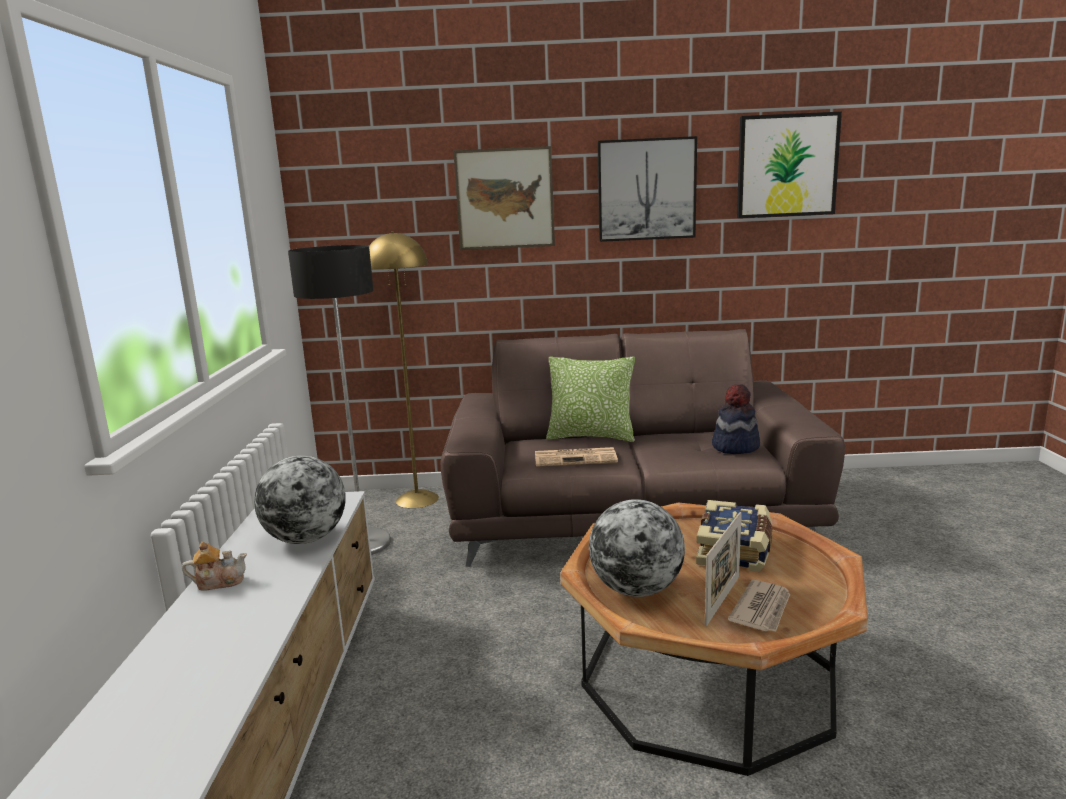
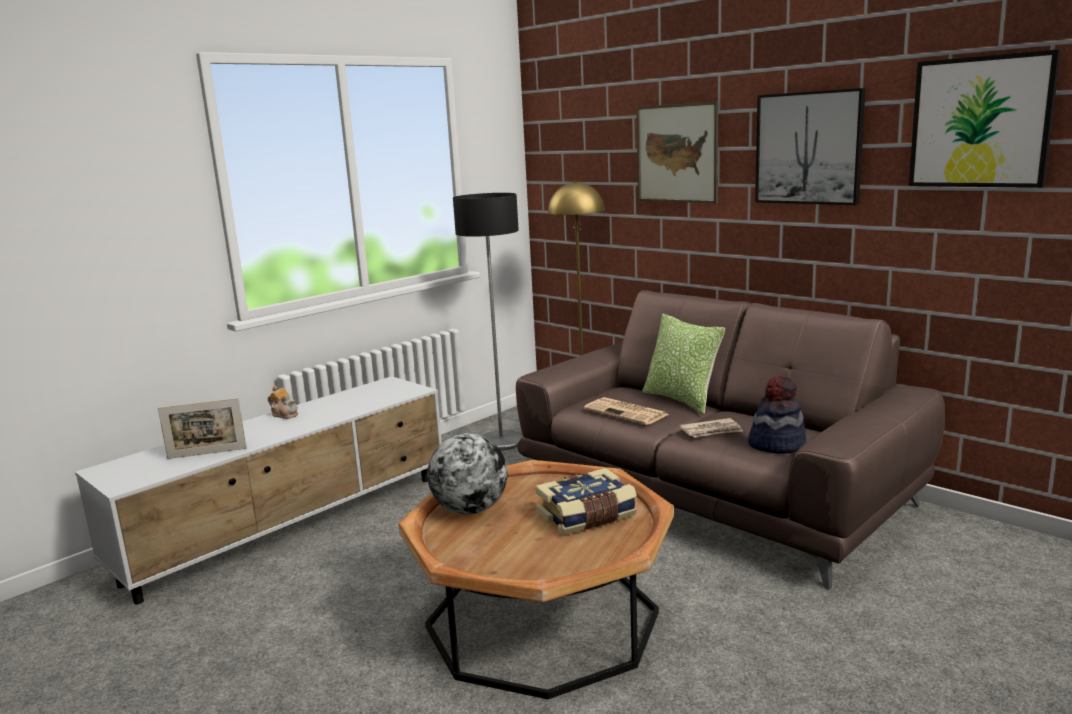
camera: 45 degrees right, 0 degrees up
(306, 539) = (356, 407): globe -> none
(722, 600) = (501, 539): picture frame -> picture frame (207, 453)
(762, 609) = (507, 555): newspaper -> newspaper (711, 431)

